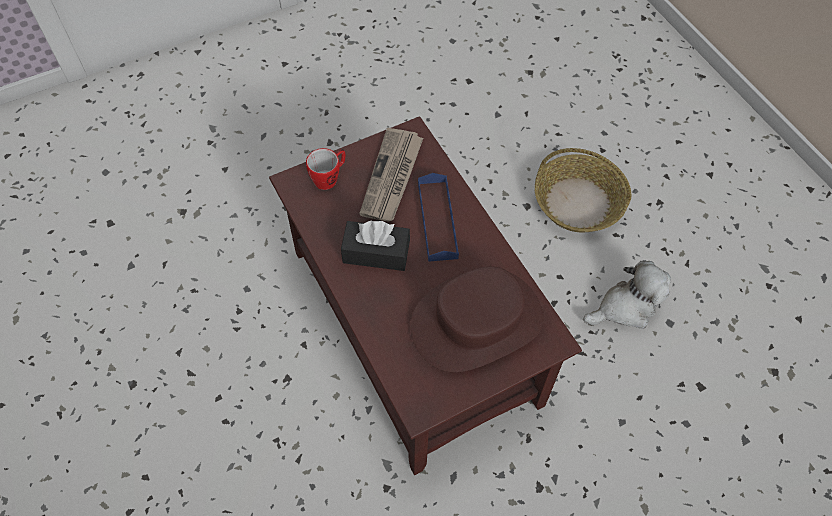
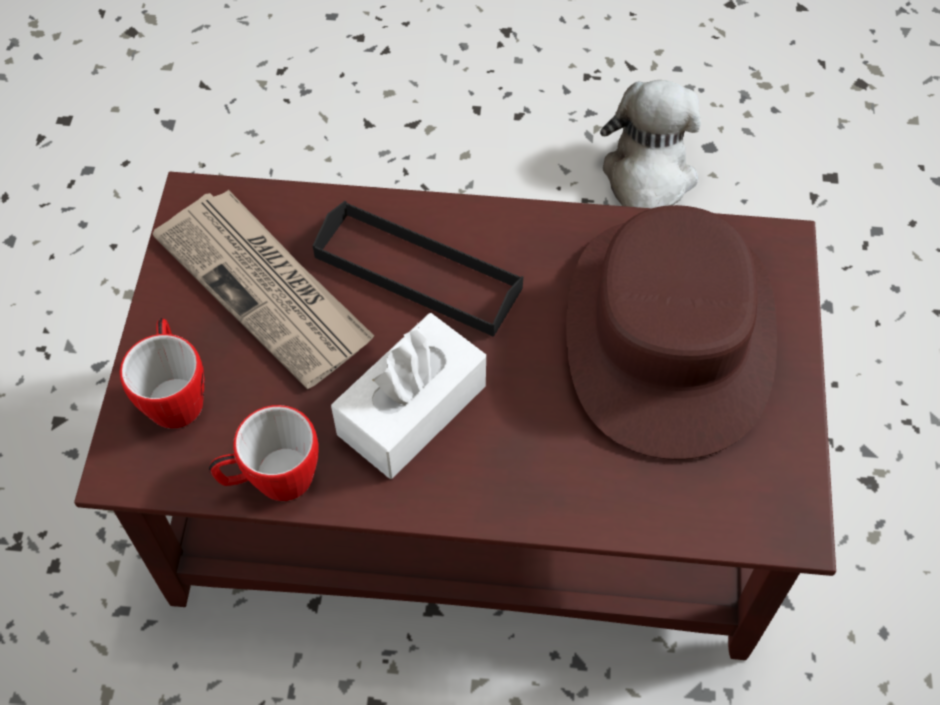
camera: 55 degrees left, 0 degrees up
(316, 227) = (272, 480): none -> mug
(376, 253) = (412, 410): black tissue box -> white tissue box
(437, 220) = (417, 273): blue tray -> black tray
(578, 202) = (426, 124): basket -> none

